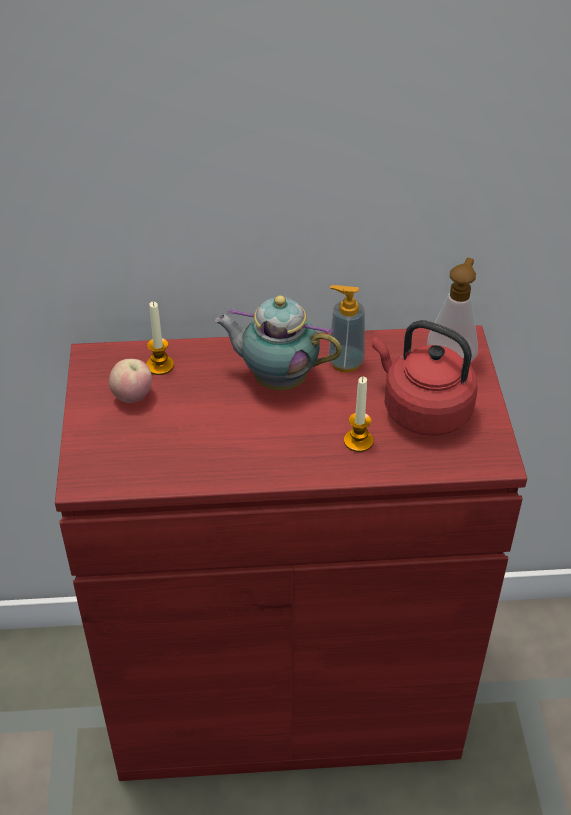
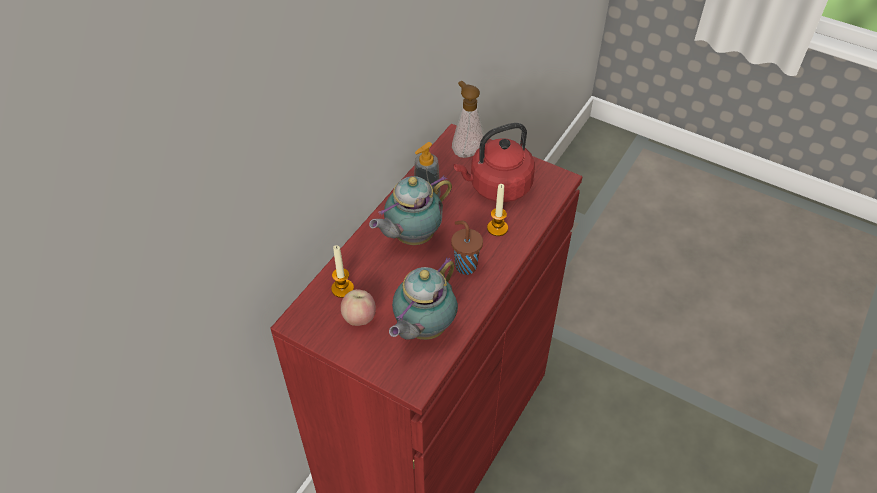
camera: 55 degrees left, 5 degrees up
(158, 451) = (423, 329): none -> teapot
(276, 441) = (465, 265): none -> brown cup

